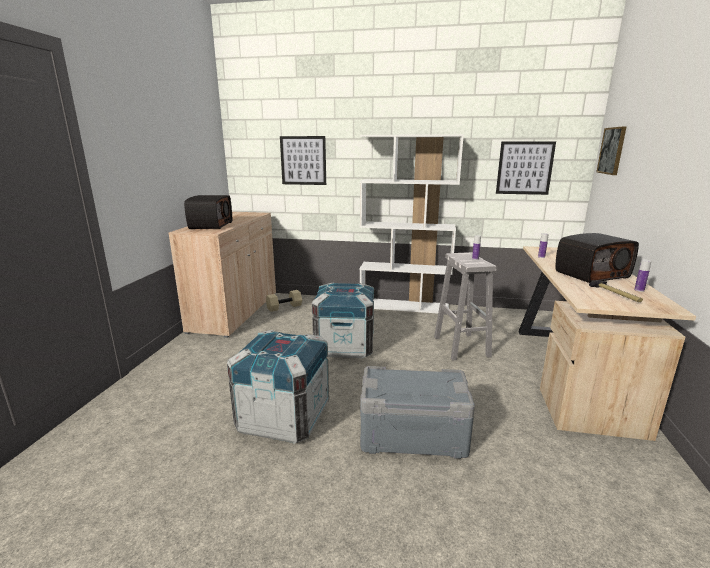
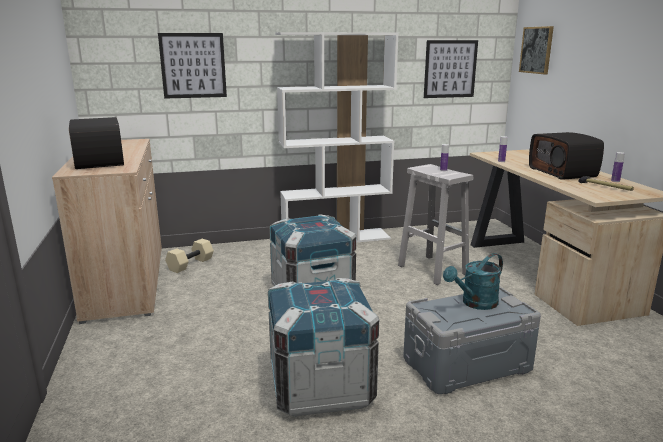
camera: 25 degrees left, 0 degrees up
(423, 381) = (475, 303): none -> turquoise watering can
(591, 274) = (563, 172): radio -> radio turned 120 degrees clockwise

